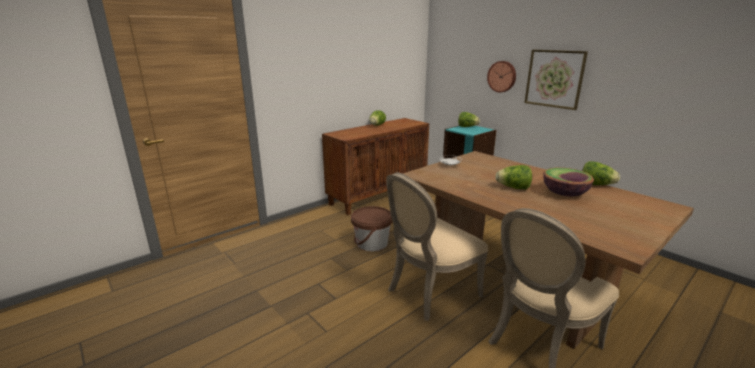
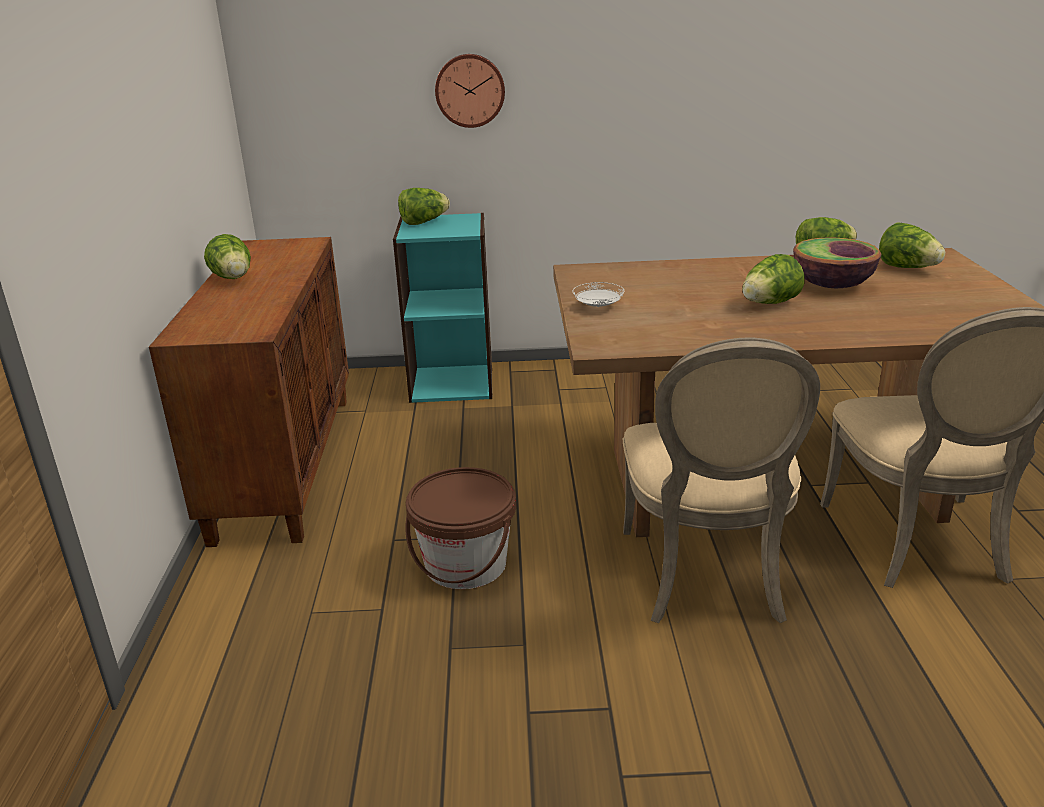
camera: 50 degrees left, 5 degrees up
(554, 79) = (591, 80): picture -> none
(629, 203) = (907, 268): none -> lettuce

